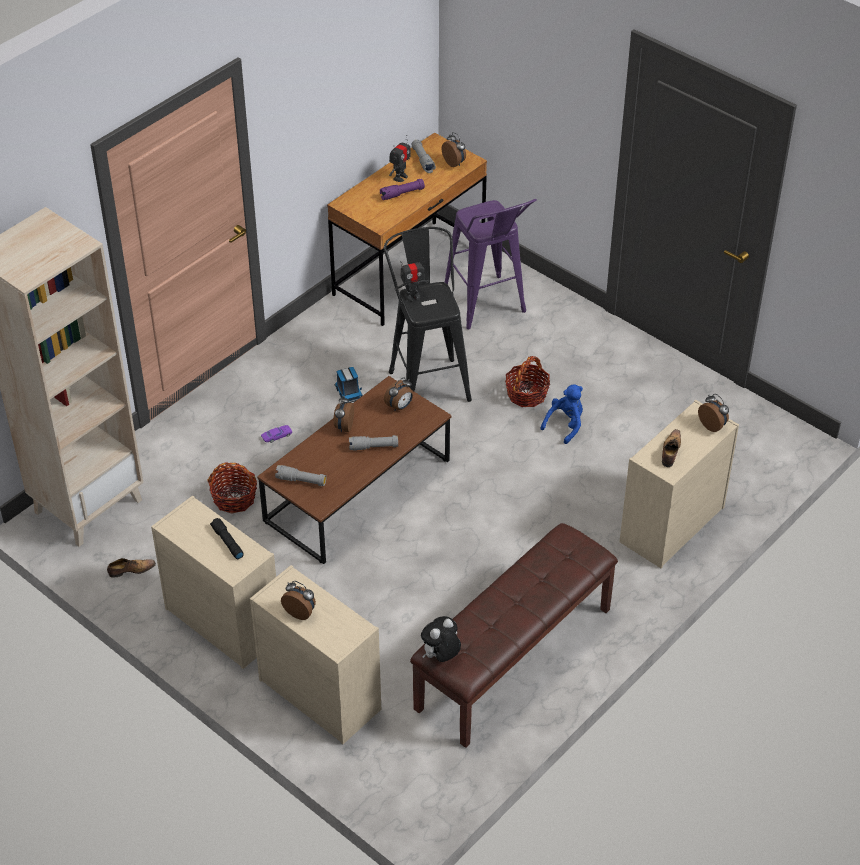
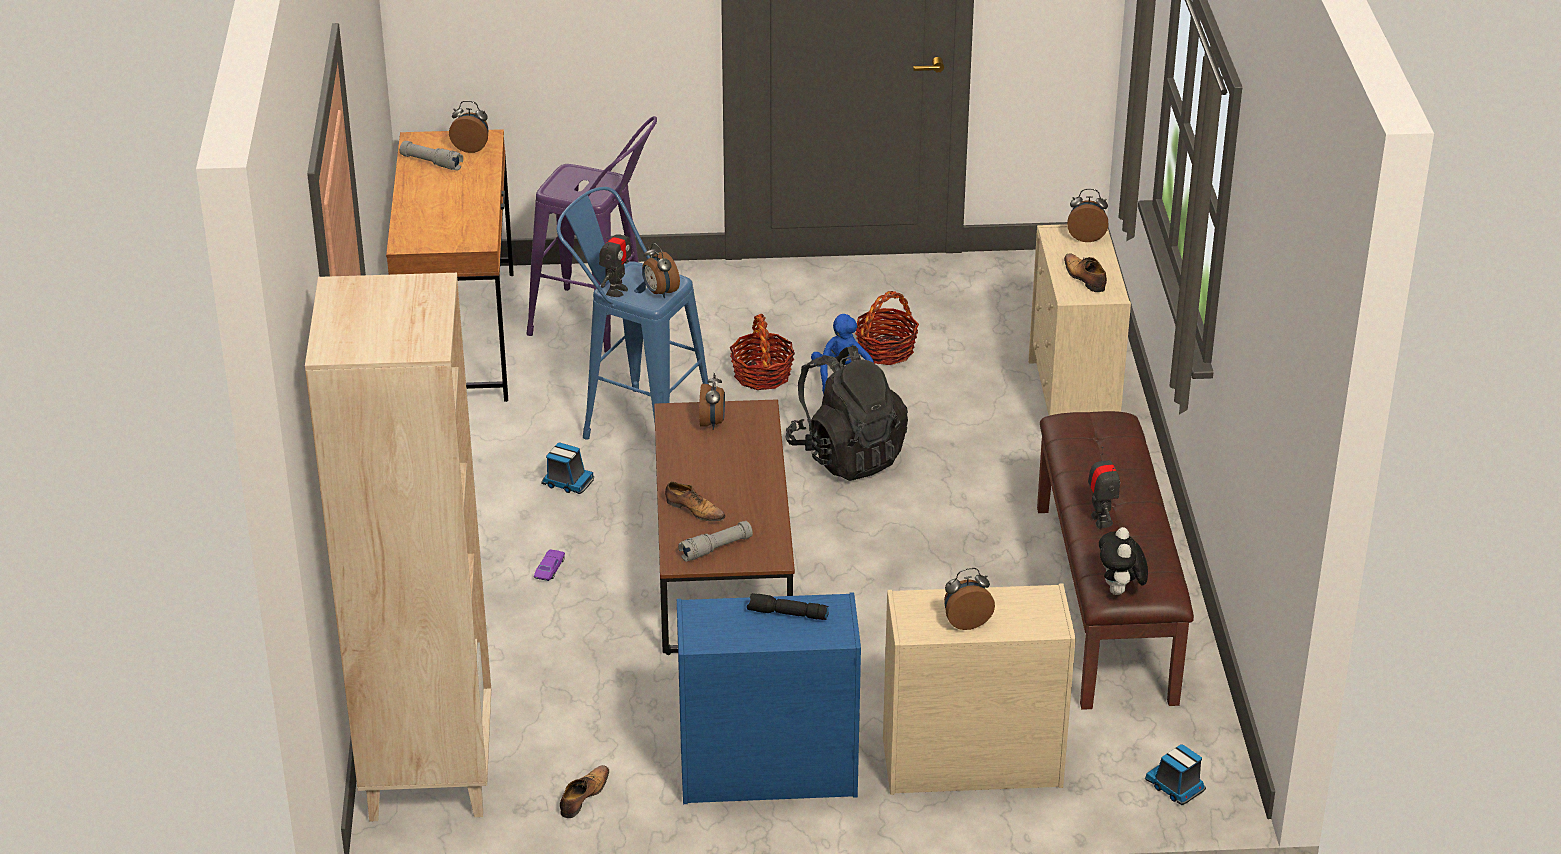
camera: 45 degrees left, 10 degrees down
(222, 621) = (765, 772): beige dresser -> blue dresser
(234, 498) = (595, 654): basket -> basket (886, 350)
(321, 451) = (694, 510): none -> shoe
(343, 427) = (682, 475): alarm clock -> alarm clock (659, 292)
(373, 447) = (744, 473): grey flashlight -> none
(397, 791) = (1175, 787): none -> toy truck
(400, 177) = (431, 189): toy robot -> toy robot (1101, 520)
(402, 194) = (459, 202): purple flashlight -> none
(427, 379) = (636, 421): black stool -> blue stool
(503, 473) = (847, 455): none -> black backpack

